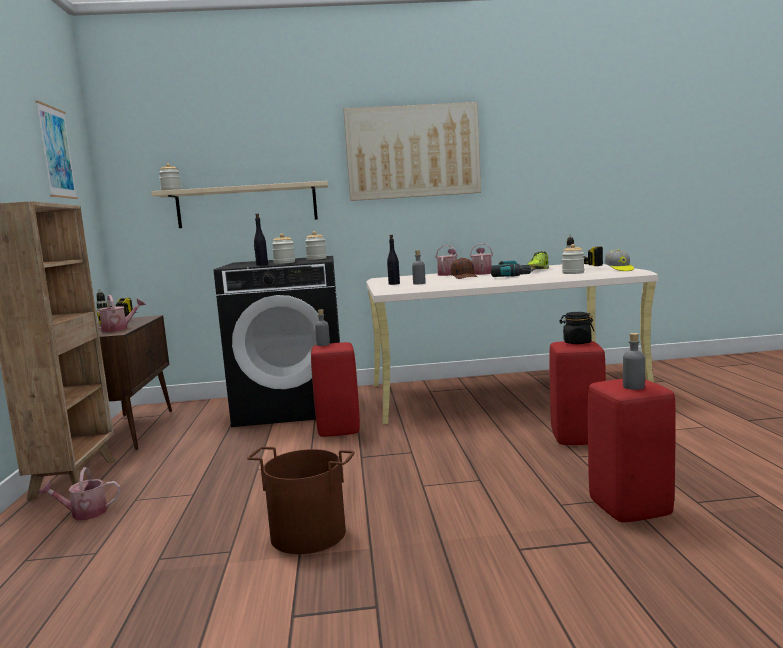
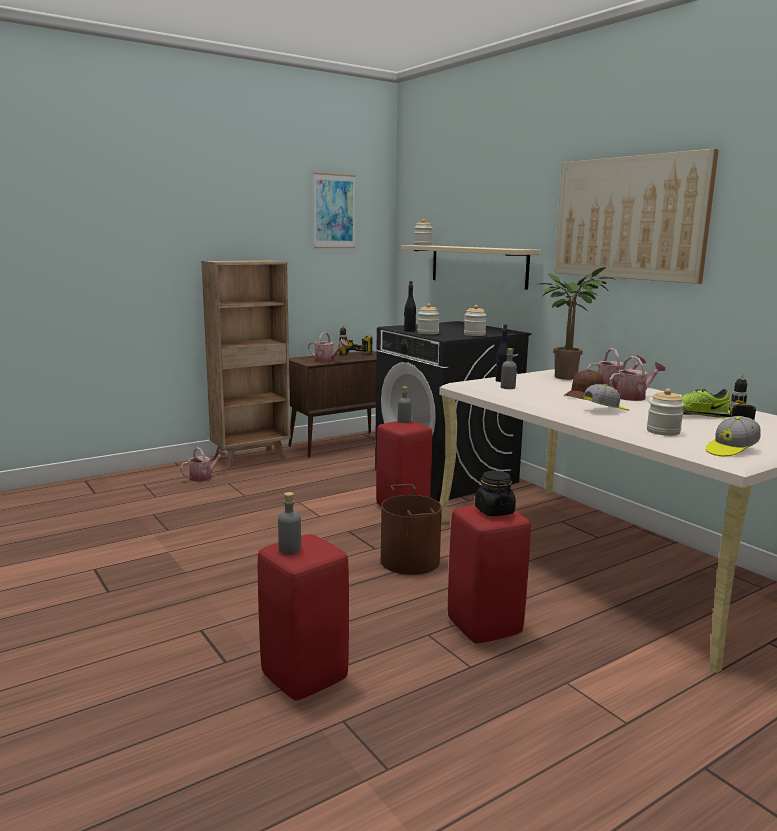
camera: 60 degrees right, 5 degrees up
(84, 513) = (203, 477): watering can -> watering can turned 90 degrees clockwise
(308, 533) = (200, 546): brown bucket -> brown bucket (411, 560)
(405, 277) = (569, 377): none -> potted plant
(512, 276) = (606, 410): power drill -> cap

